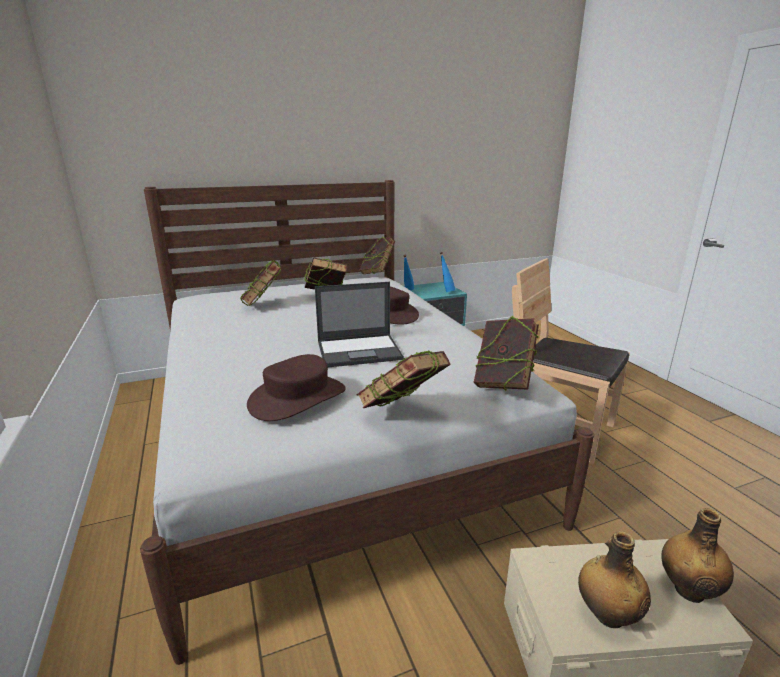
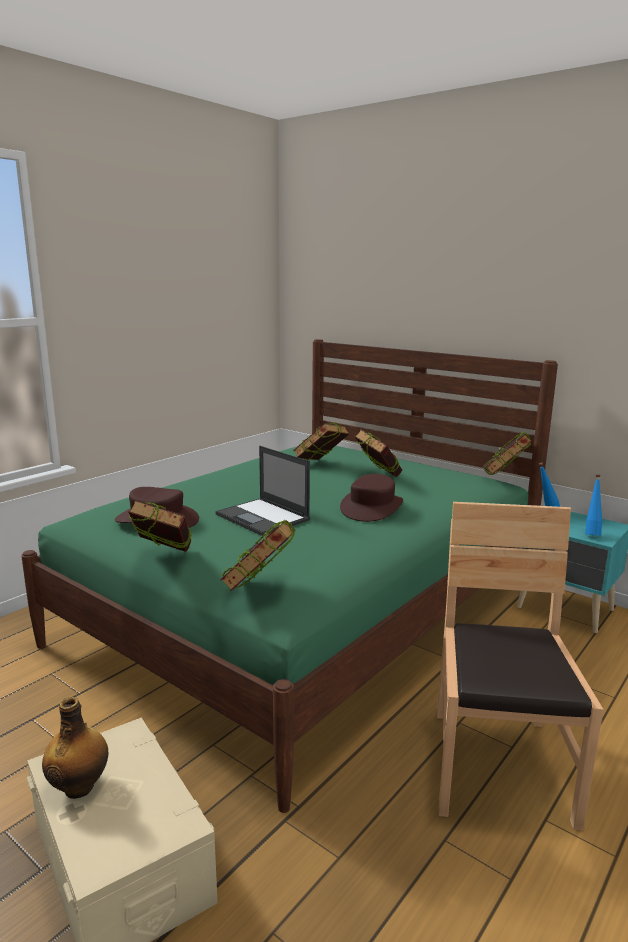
camera: 60 degrees right, 5 degrees down
(330, 435) = (306, 612): white bed -> green bed
(688, 589) = (134, 846): bottle -> none

